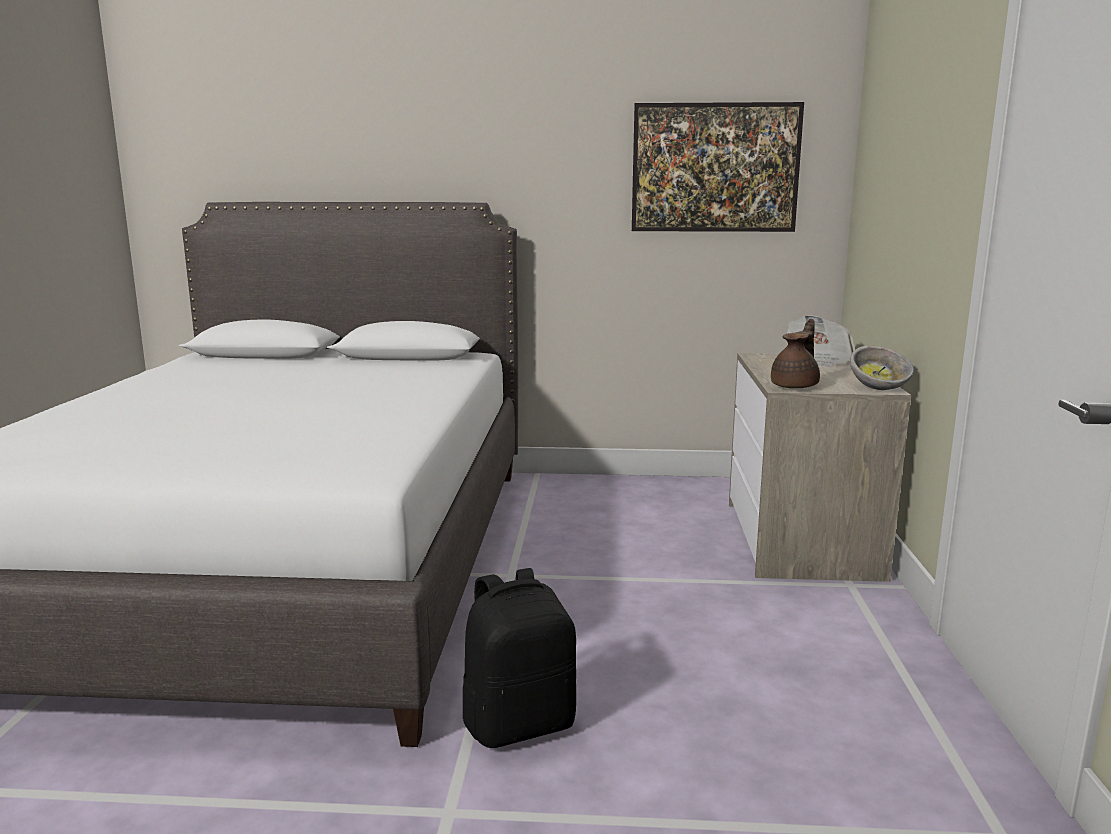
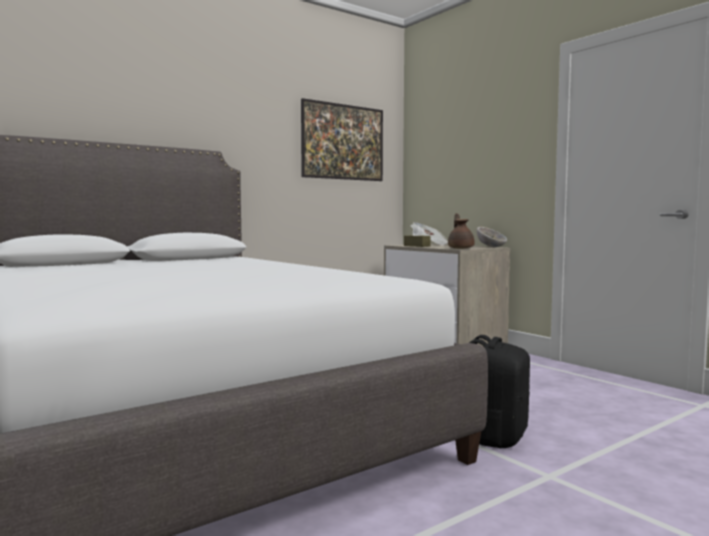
camera: 40 degrees left, 10 degrees down
(769, 364) = (417, 246): none -> brown tissue box

